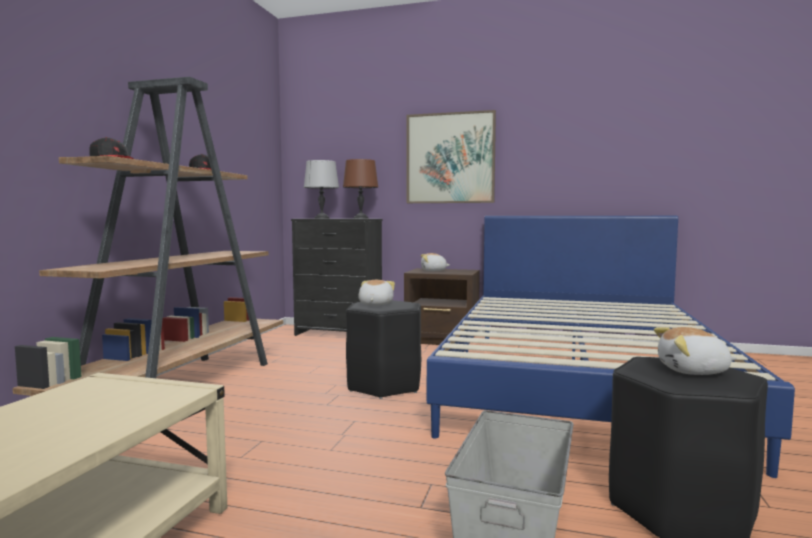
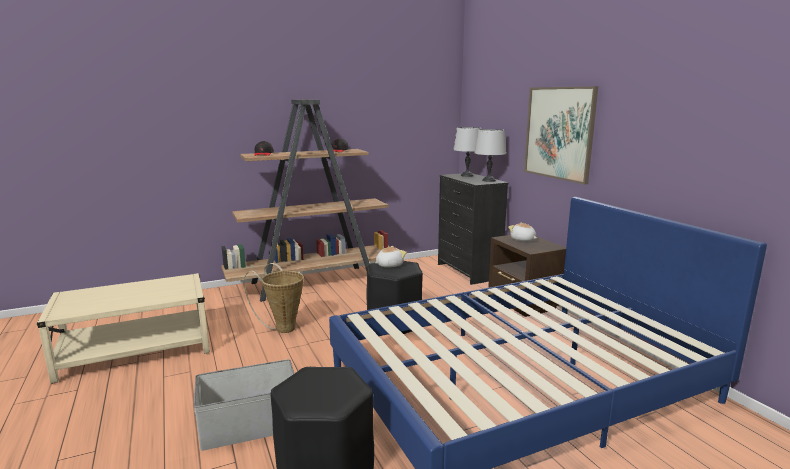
camera: 50 degrees right, 10 degrees up
(264, 436) = (282, 328): none -> basket
(361, 218) = (489, 180): brown table lamp -> grey table lamp
(693, 371) = (322, 389): plush toy -> none

